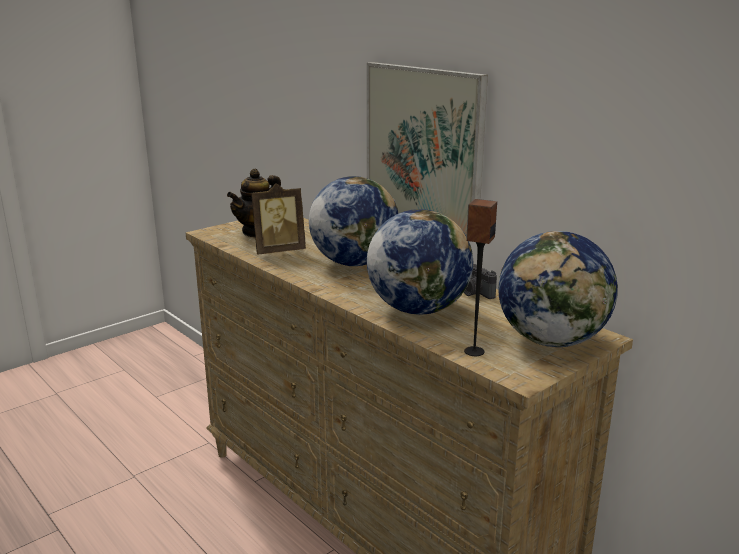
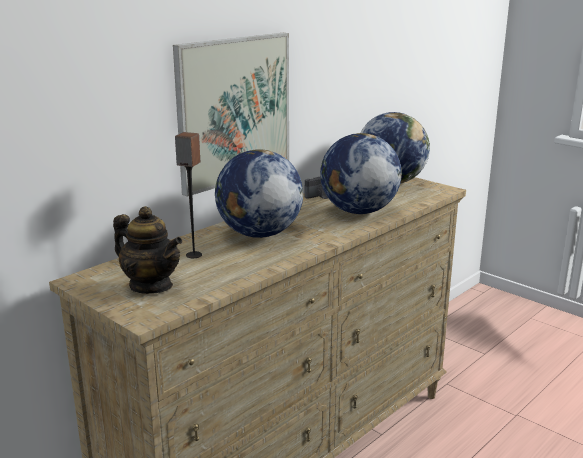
camera: 95 degrees left, 0 degrees up
(279, 250) = (223, 268): picture frame -> none
(473, 351) = (418, 198): speaker -> speaker (193, 255)

